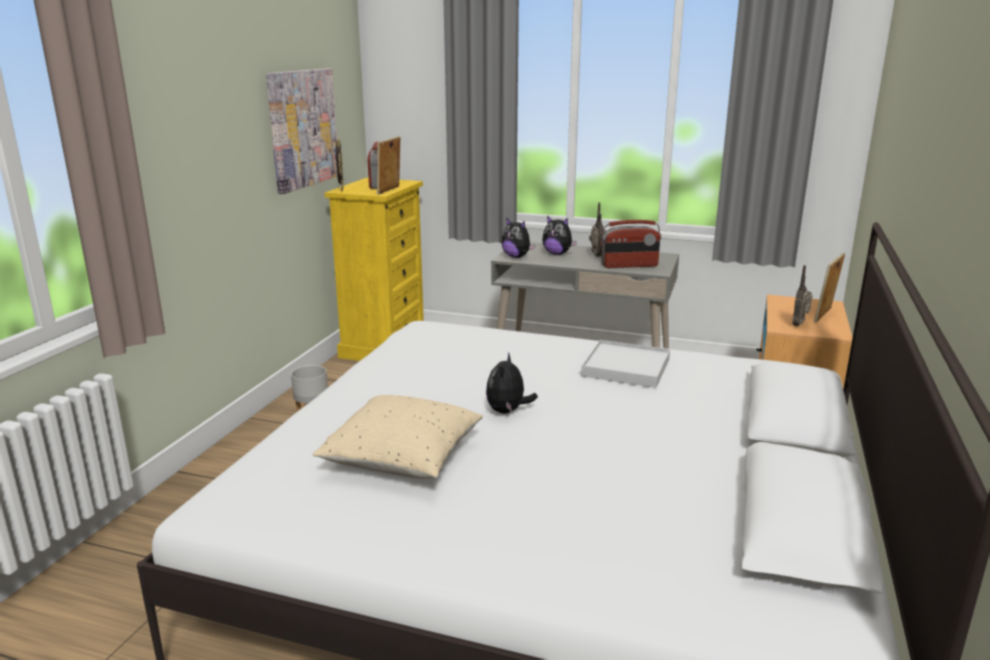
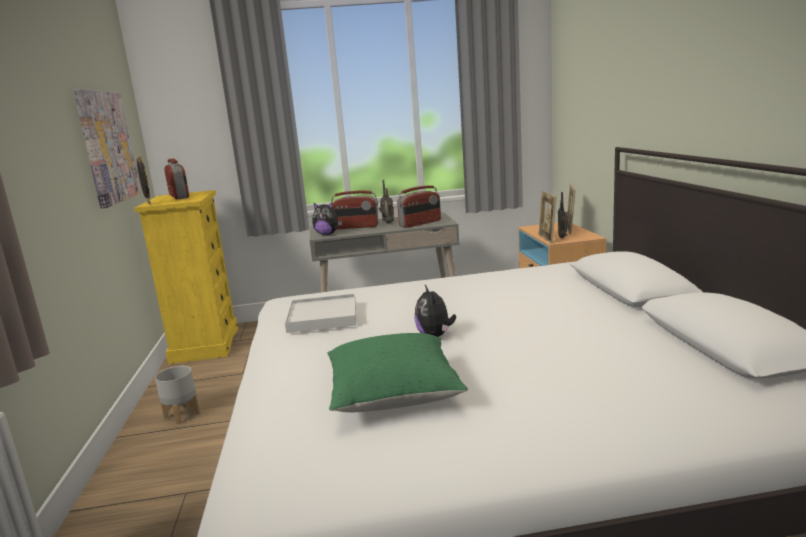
camera: 25 degrees left, 5 degrees down
(389, 191) = (197, 198): picture frame -> picture frame (547, 239)
(403, 459) = (393, 395): beige pillow -> green pillow
(557, 254) = (356, 227): plush toy -> radio
(626, 367) = (482, 288): white tray -> white tray (323, 317)

